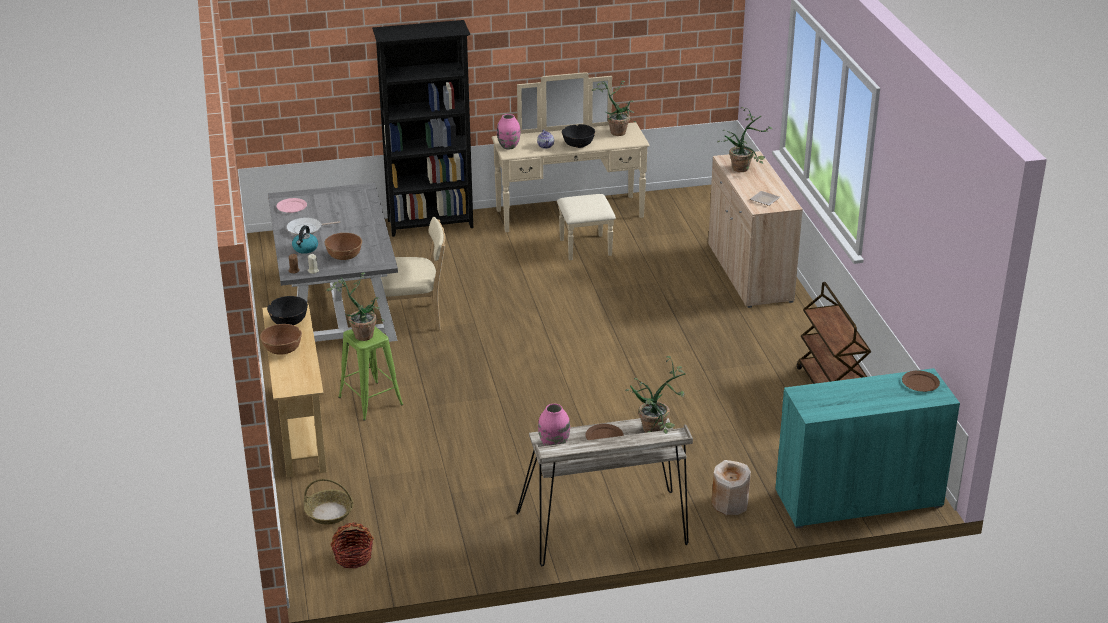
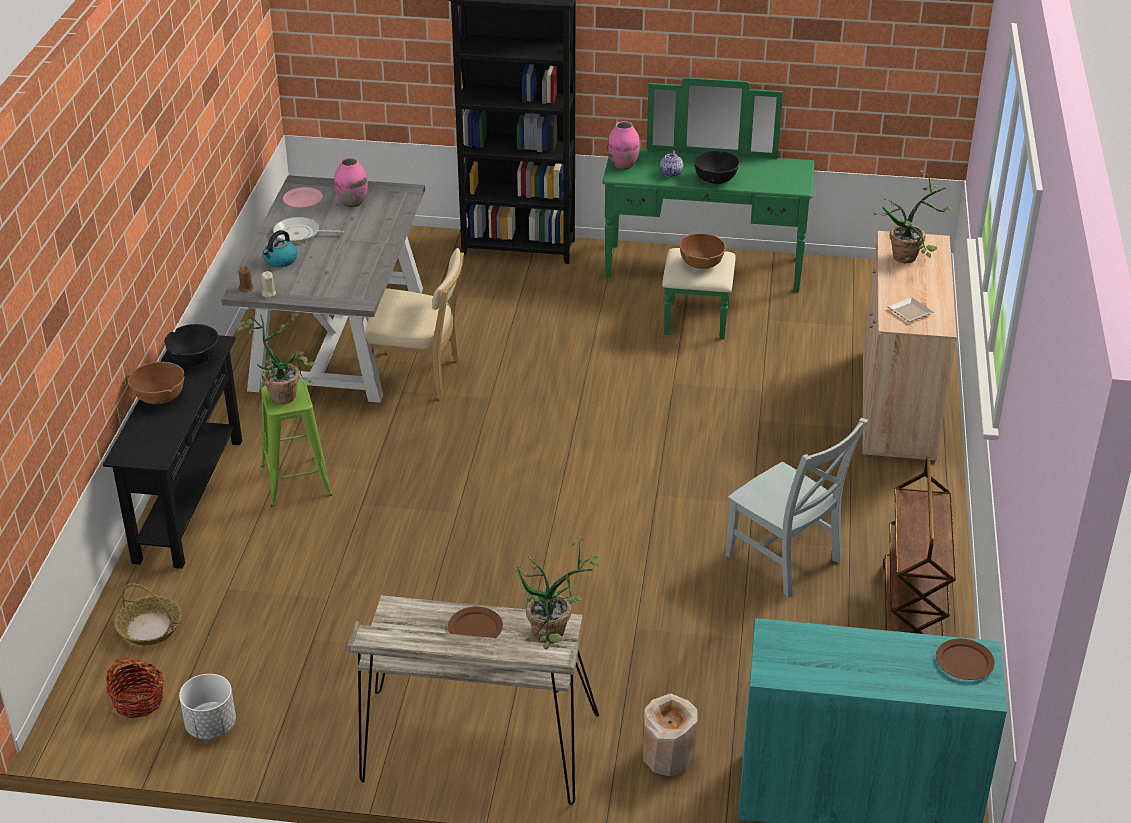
camera: 20 degrees right, 5 degrees up
(299, 429) = (188, 499): beige console table -> black console table
(344, 256) = (319, 281): brown bowl -> brown bowl (701, 263)
(415, 559) = (210, 726): none -> white planter
(554, 445) = (401, 623): pink vase -> pink vase (352, 203)
(574, 221) = (703, 280): beige dresser -> green dresser
(617, 131) = (780, 168): potted plant -> none
(735, 378) = (786, 561): none -> grey chair

